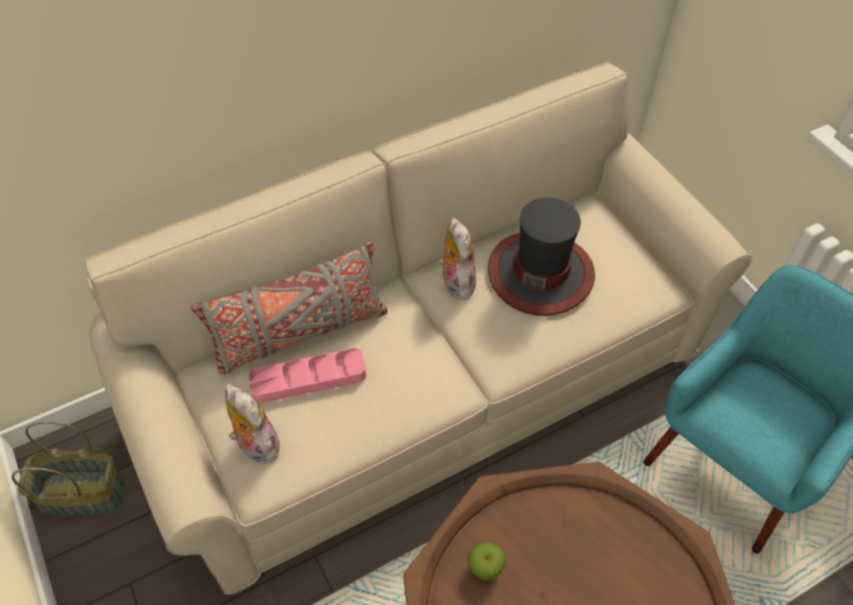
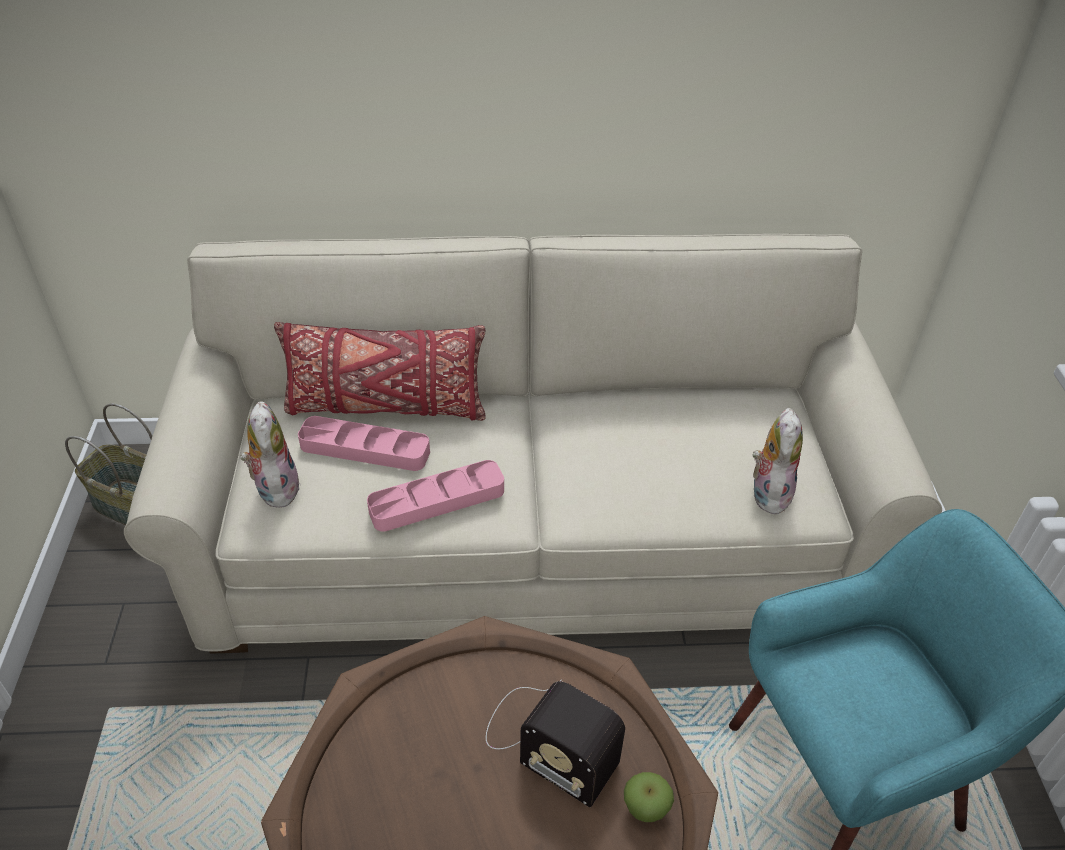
camera: 25 degrees right, 10 degrees down
(300, 333) = (385, 407): grey pillow -> red pillow
(395, 400) = (437, 501): none -> pink tray
(455, 282) = (577, 418): plush toy -> plush toy (768, 491)
(485, 567) = (433, 711): apple -> apple (645, 808)
(540, 273) = (676, 441): hat -> none
(577, 550) = (547, 740): none -> radio

